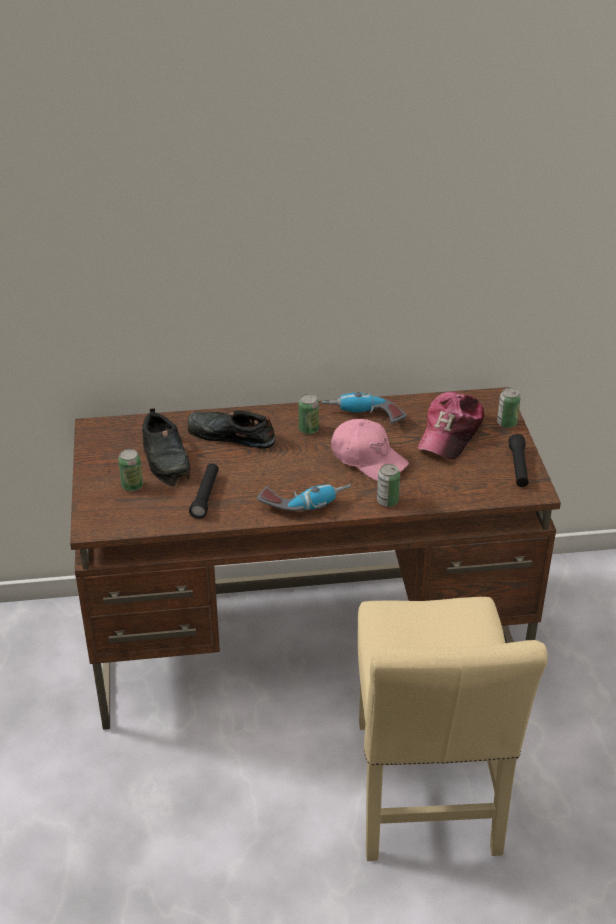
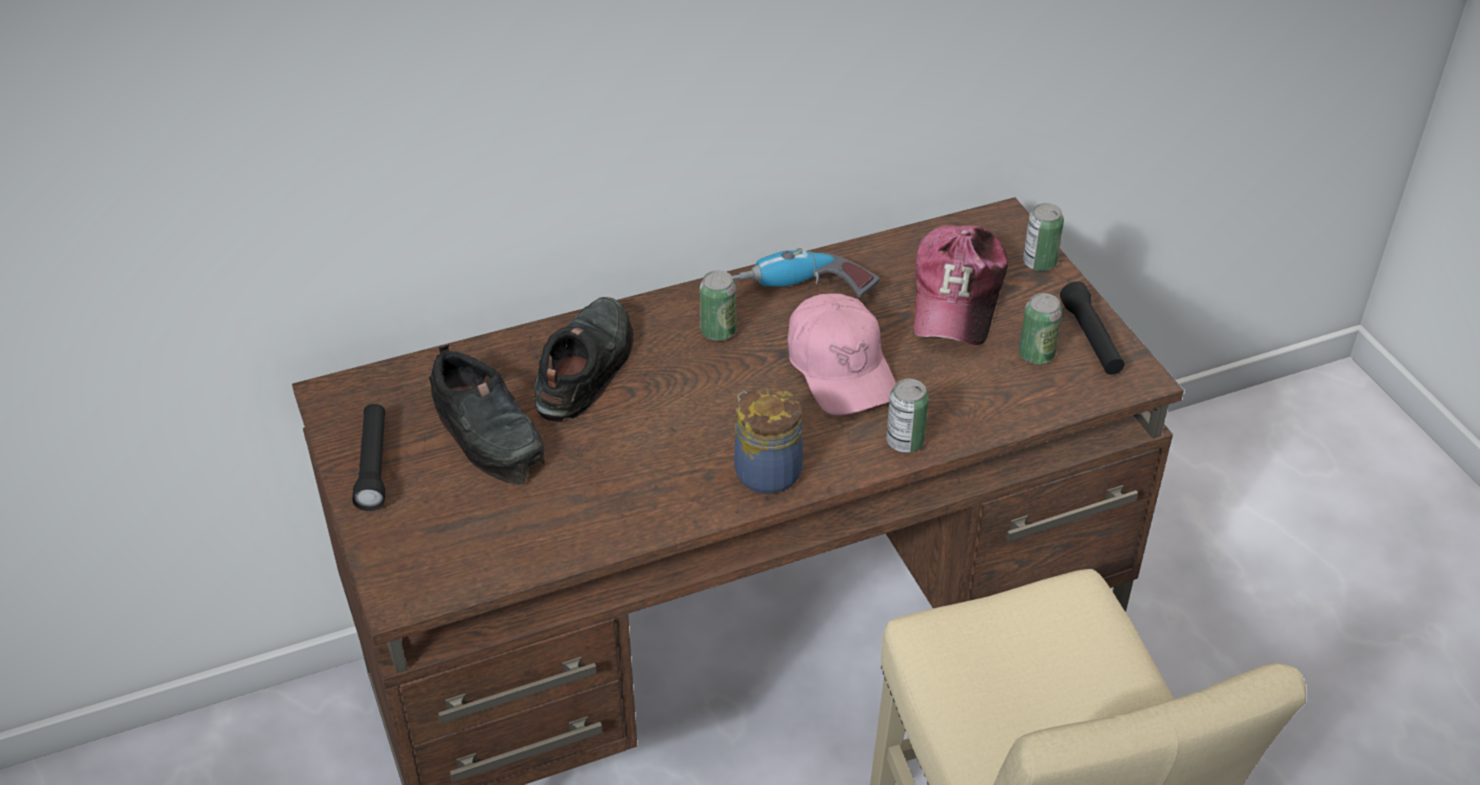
camera: 15 degrees left, 5 degrees up
(132, 486) = (447, 497): can -> can (1036, 355)
(205, 496) = (587, 492): black flashlight -> black flashlight (373, 465)
(229, 435) = (585, 366): black shoe -> black shoe turned 105 degrees clockwise
(304, 502) = (765, 471): power drill -> jar
(368, 459) = (840, 368): pink cap -> pink cap turned 45 degrees clockwise

